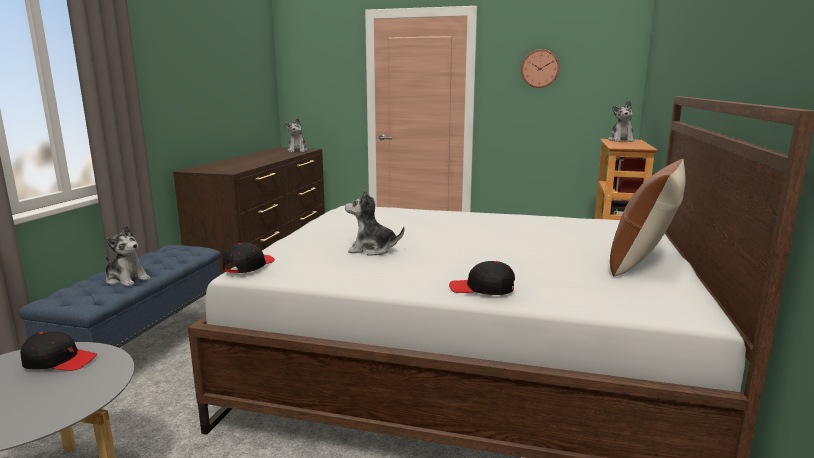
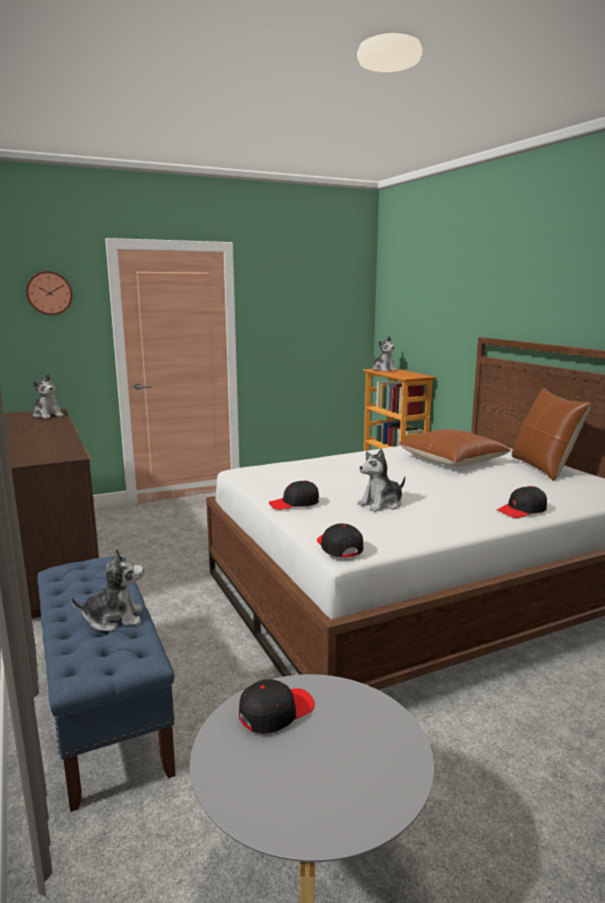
camera: 40 degrees left, 0 degrees up
(312, 233) = (294, 503): none -> black cap
(540, 68) = (294, 306): wall clock -> wall clock (49, 293)
(550, 235) = (452, 460): none -> brown pillow

